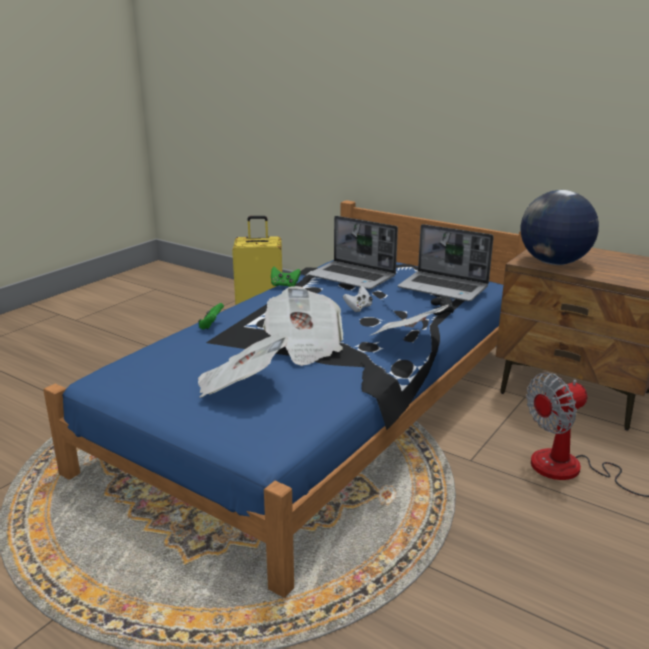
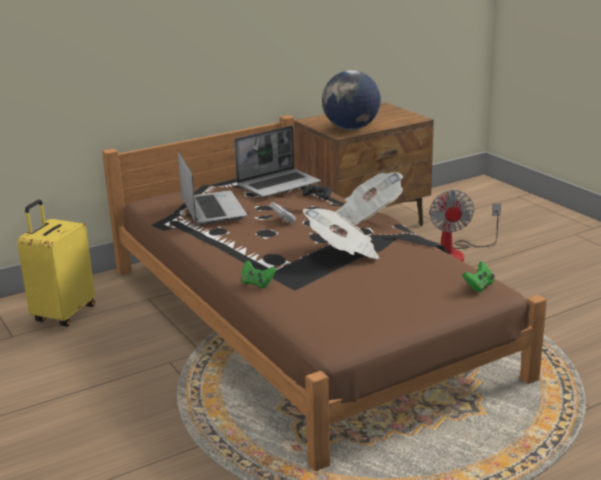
camera: 65 degrees left, 0 degrees up
(240, 387) = (396, 286): newspaper -> none
(284, 285) = (192, 239): green game controller -> green game controller (479, 286)
(324, 407) = (301, 319): blue bed -> brown bed
(353, 277) = (212, 209): laptop -> laptop turned 75 degrees counterclockwise

